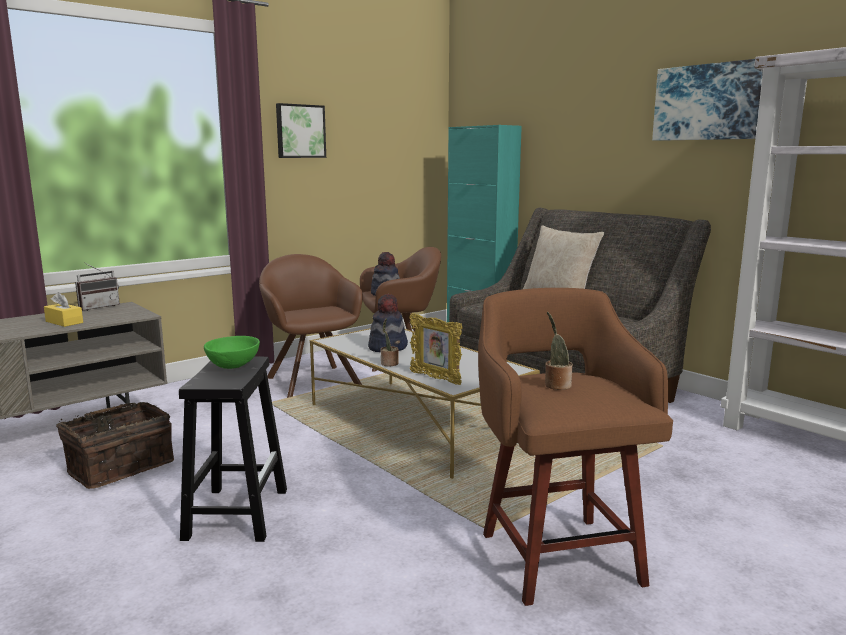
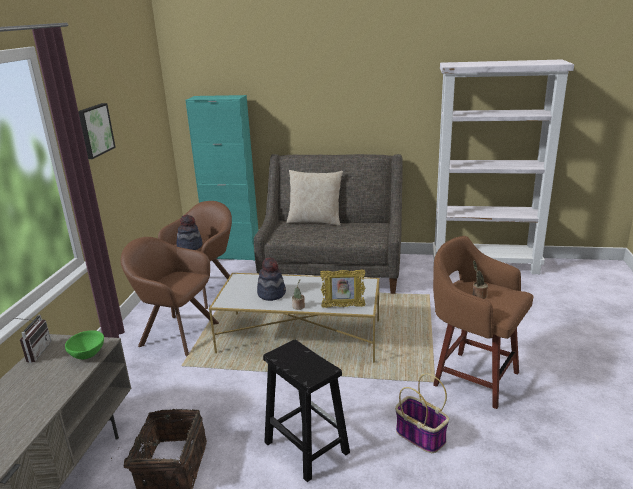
camera: 40 degrees left, 10 degrees up
(64, 322) = (53, 379): yellow tissue box -> none
(234, 366) = (296, 356): green bowl -> green bowl (88, 355)
(365, 571) = (419, 435): none -> basket
(707, 102) = (391, 82): picture -> none

